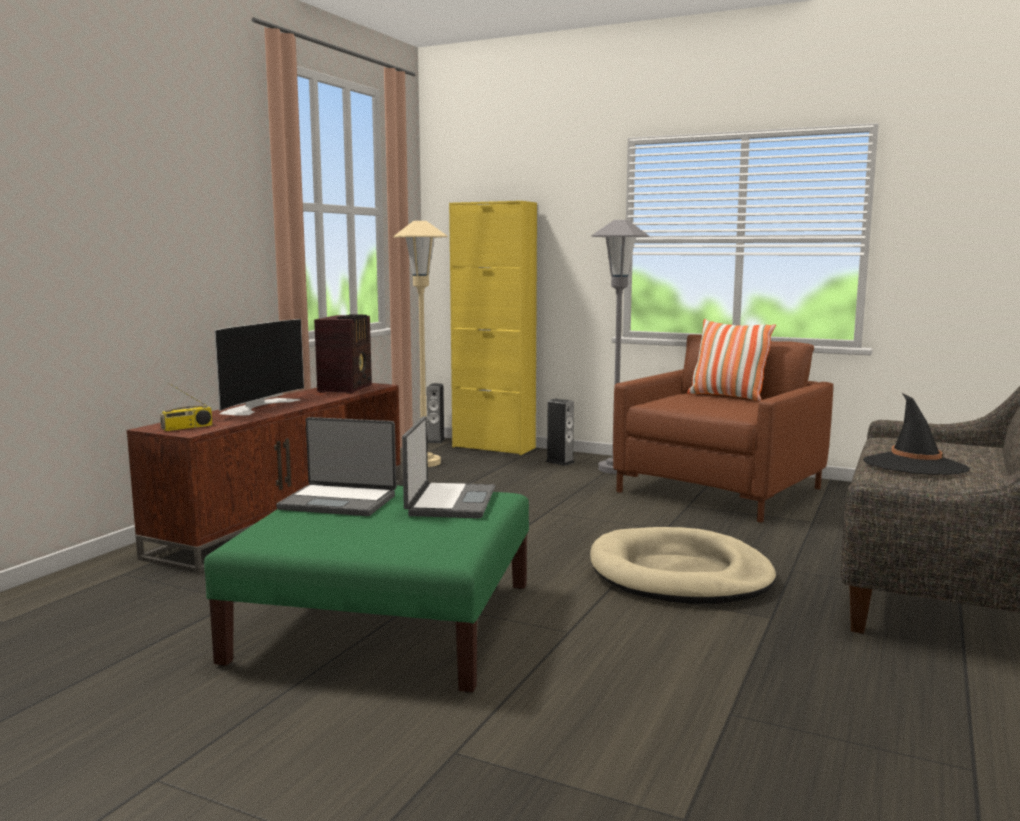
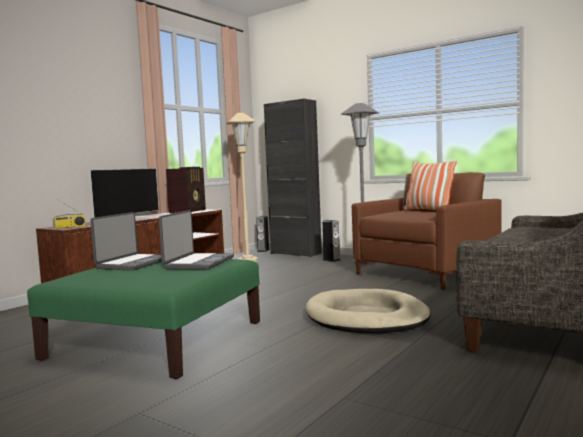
camera: 10 degrees right, 5 degrees down
(339, 502) = (133, 263): laptop -> laptop turned 90 degrees counterclockwise
(493, 447) = (295, 253): yellow cabinet -> black cabinet
(914, 466) = (526, 237): black hat -> none

